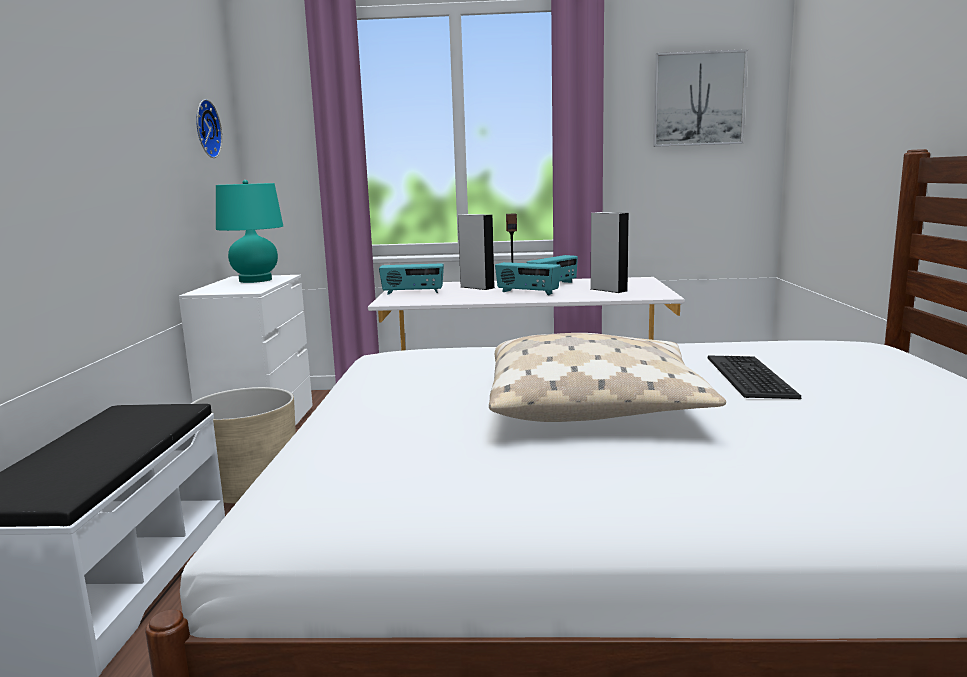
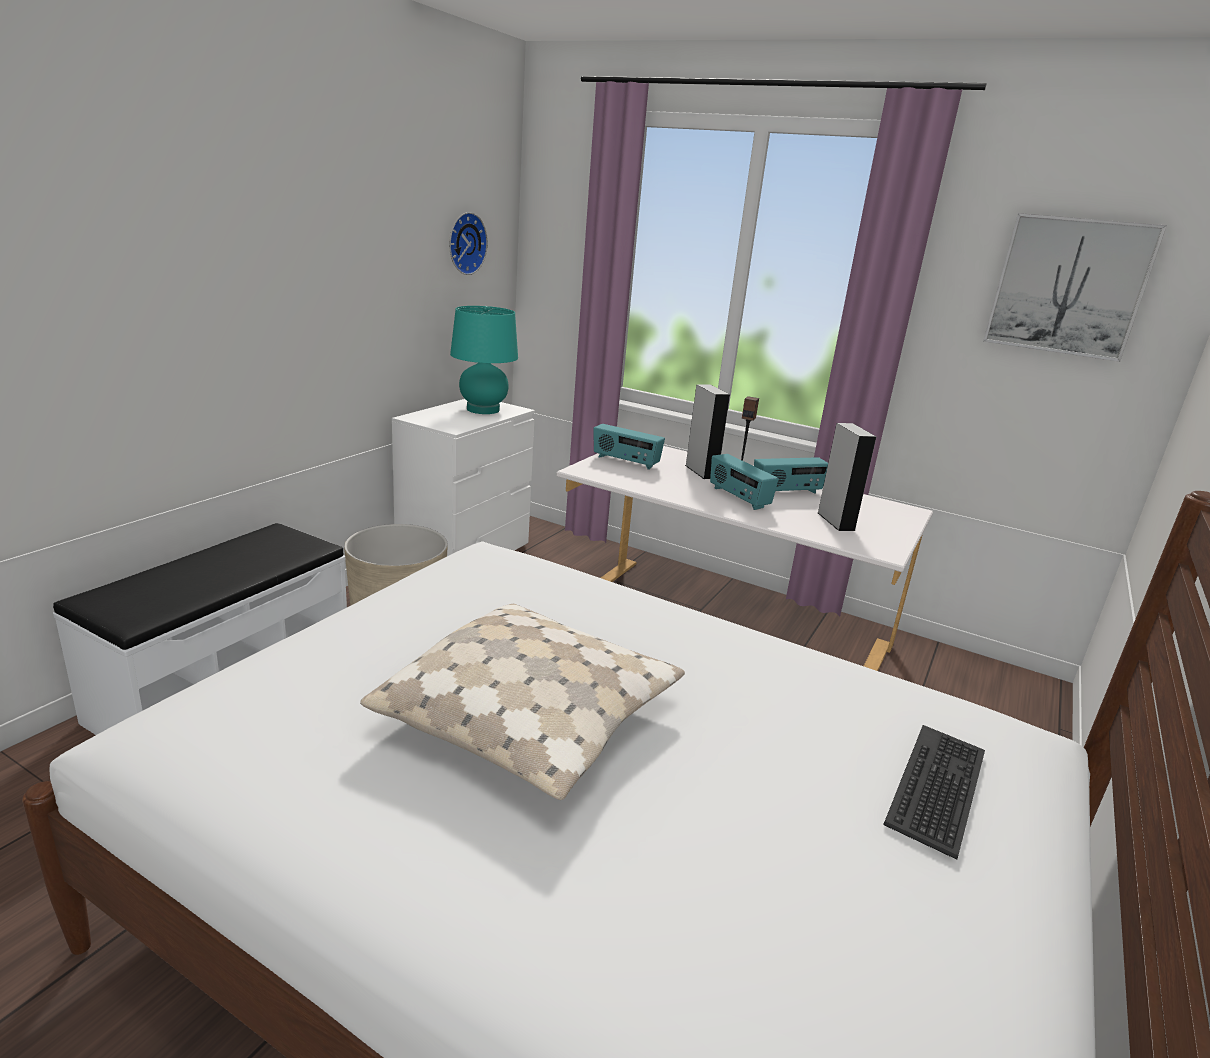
camera: 25 degrees right, 10 degrees up
(751, 377) = (755, 743): keyboard -> keyboard (939, 788)

